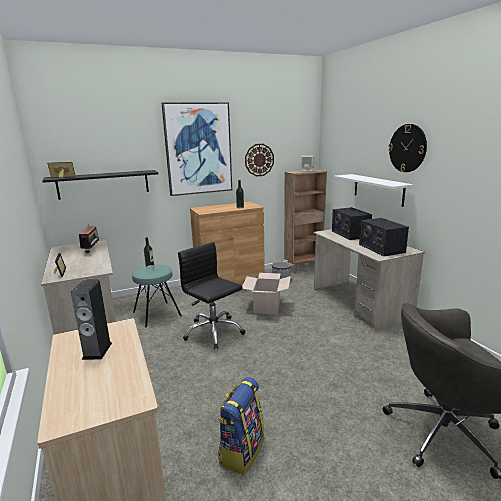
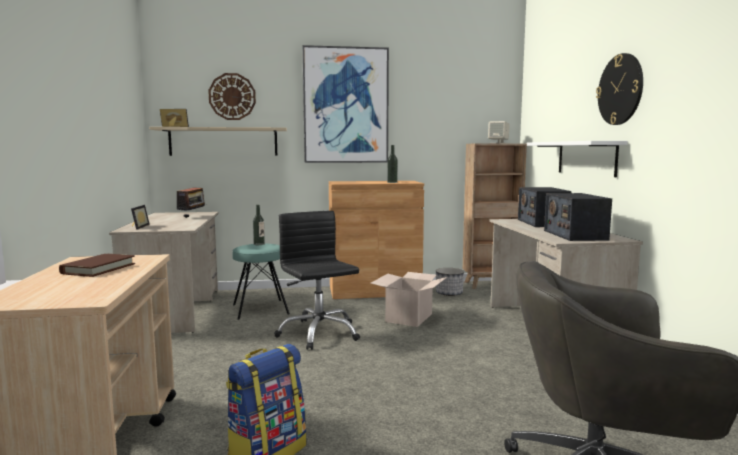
camera: 15 degrees right, 10 degrees down
(97, 351) = (98, 268): speaker -> brown book
(103, 184) = (223, 141): black shelf -> beige shelf
(259, 160) = (429, 125): wall clock -> wall clock (232, 96)

